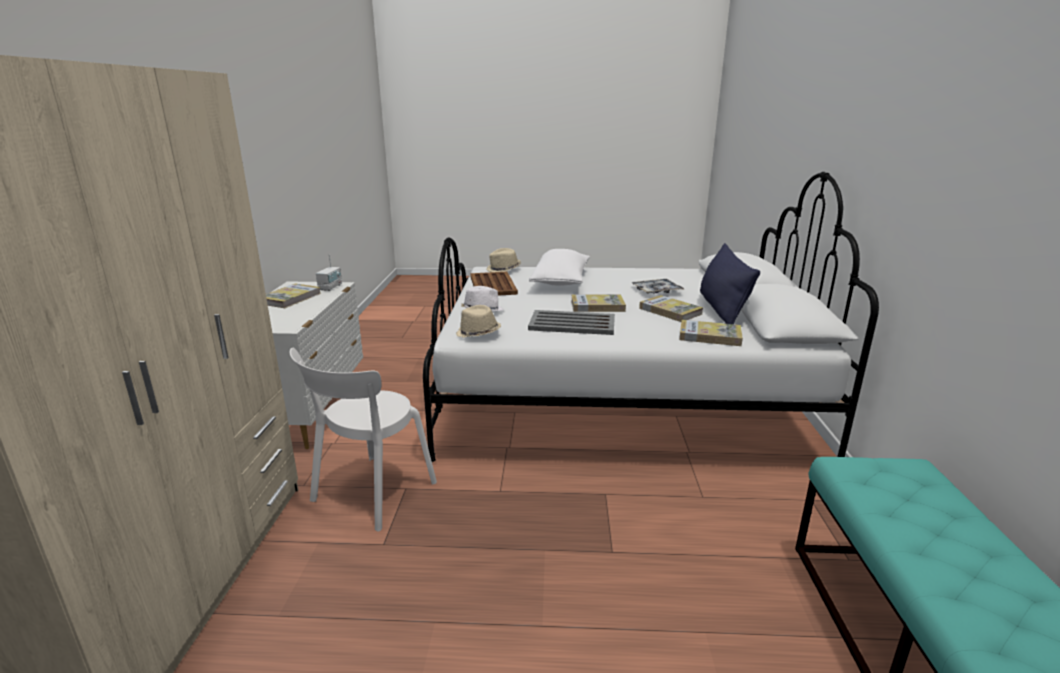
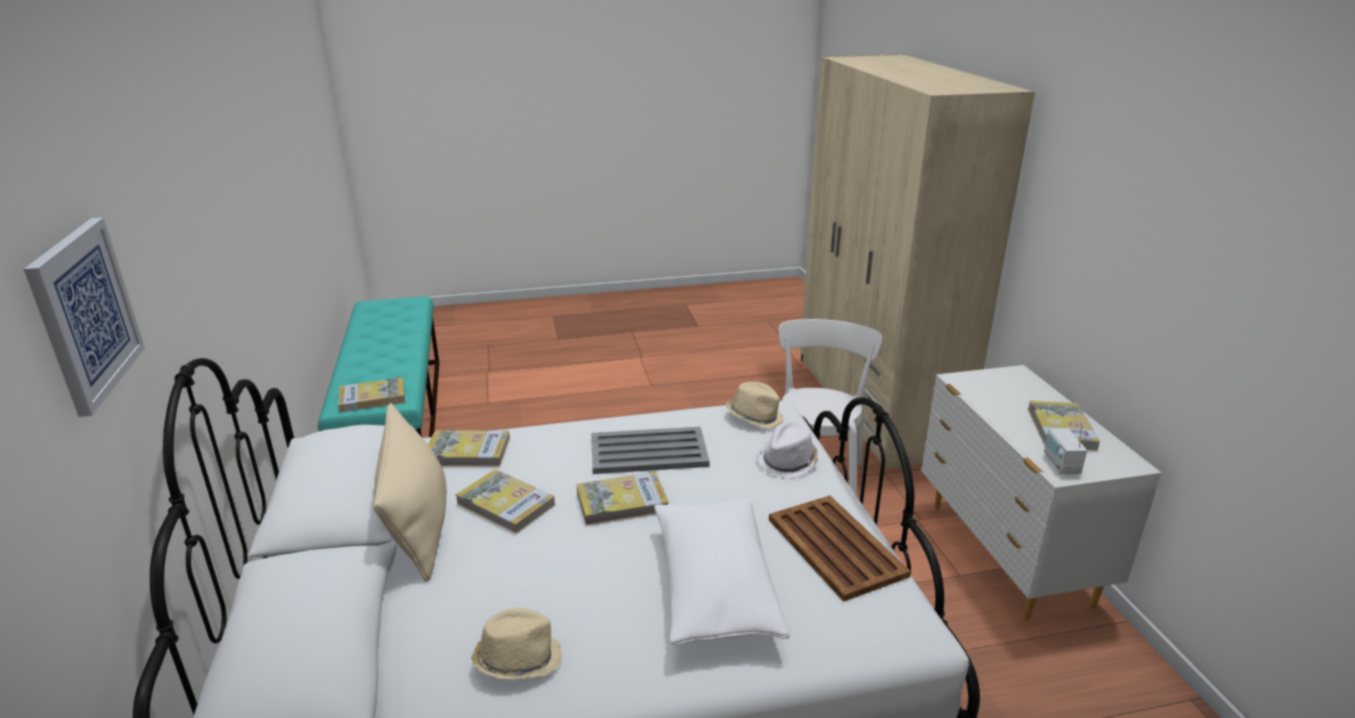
camera: 165 degrees right, 5 degrees up
(503, 269) = (872, 632): beige hat -> beige hat (517, 660)
(656, 291) = (516, 575): tray -> none
(721, 309) = (417, 523): blue pillow -> beige pillow
(826, 115) = (85, 313): none -> picture
(887, 474) = (372, 398): none -> book

